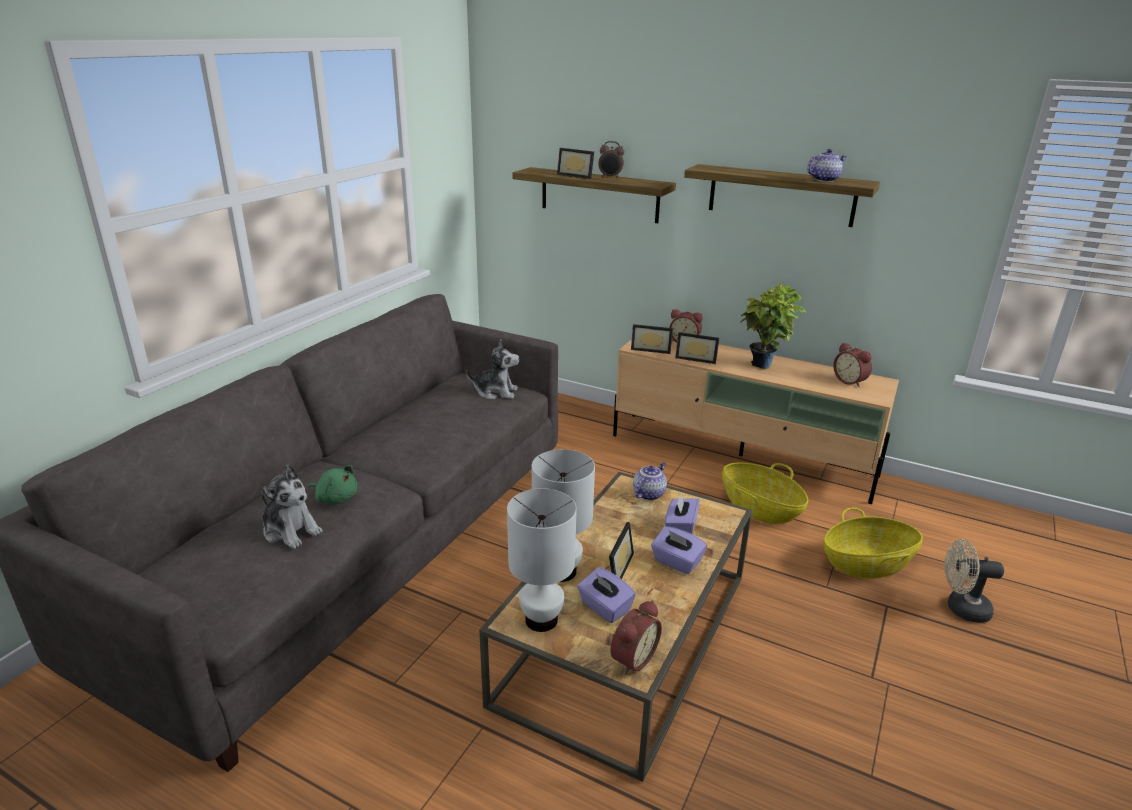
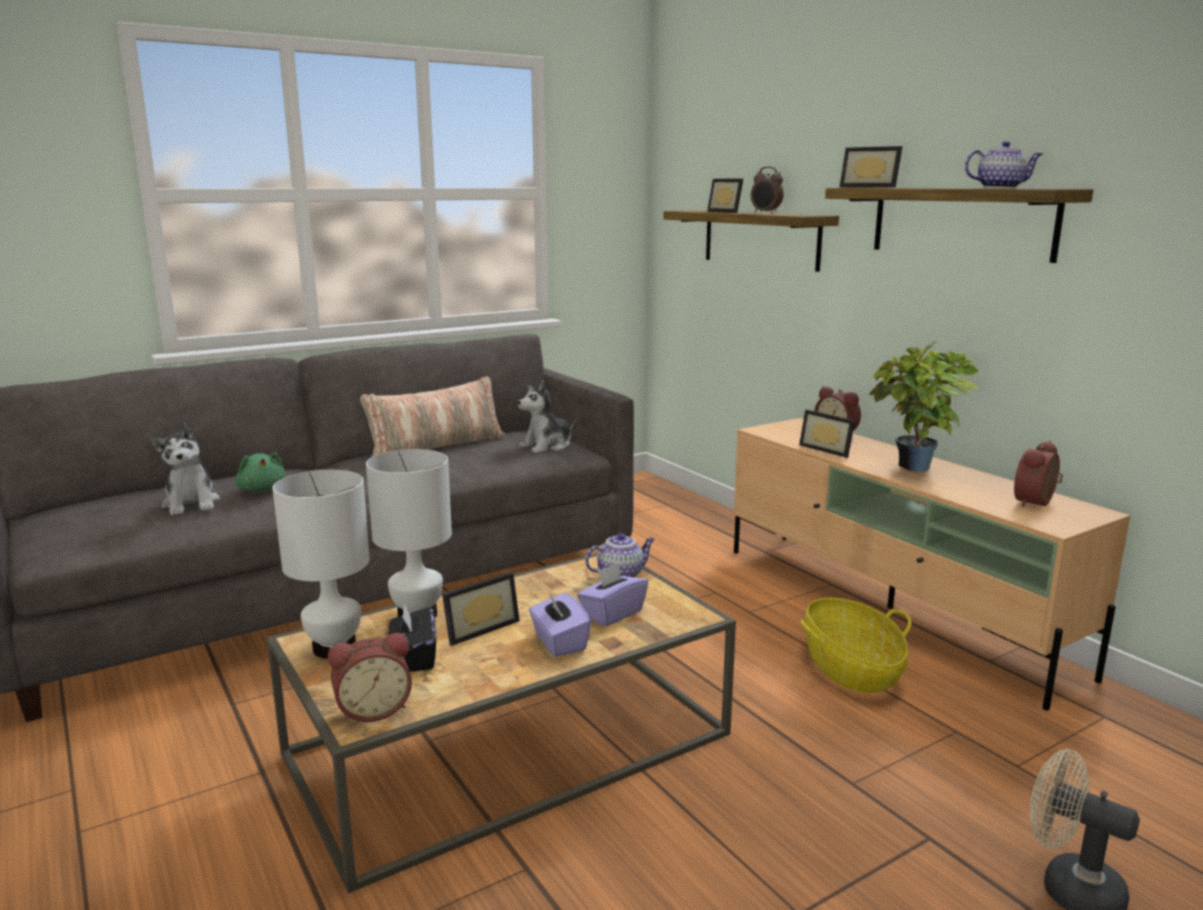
camera: 30 degrees right, 10 degrees down
(411, 412) = (436, 446): none -> pillow
(496, 392) = (547, 446): plush toy -> plush toy turned 105 degrees clockwise
(604, 608) = (414, 658): purple tissue box -> black tissue box
(651, 349) = (780, 434): picture frame -> picture frame (871, 187)
(850, 381) = (1037, 503): alarm clock -> alarm clock turned 45 degrees clockwise
(866, 564) = (953, 777): basket -> none

